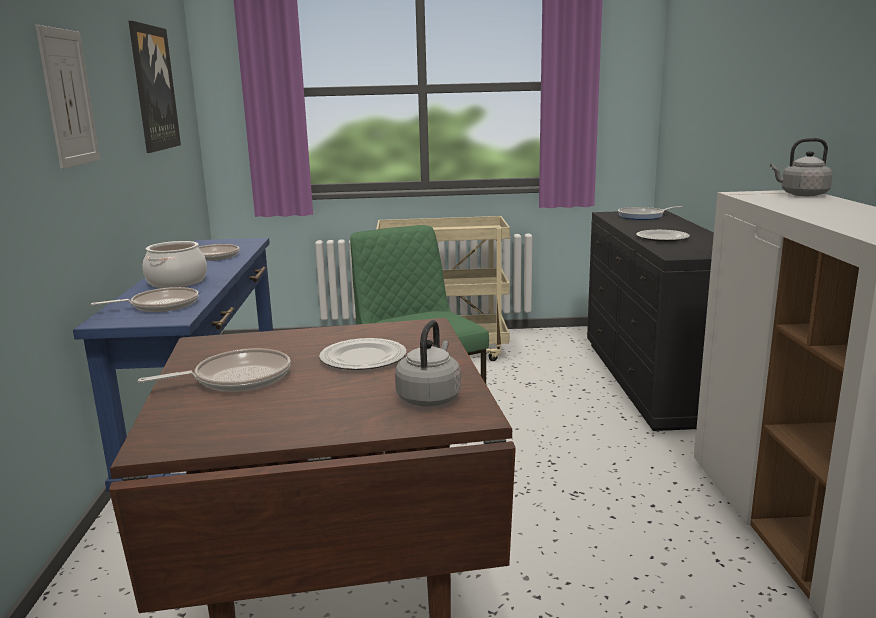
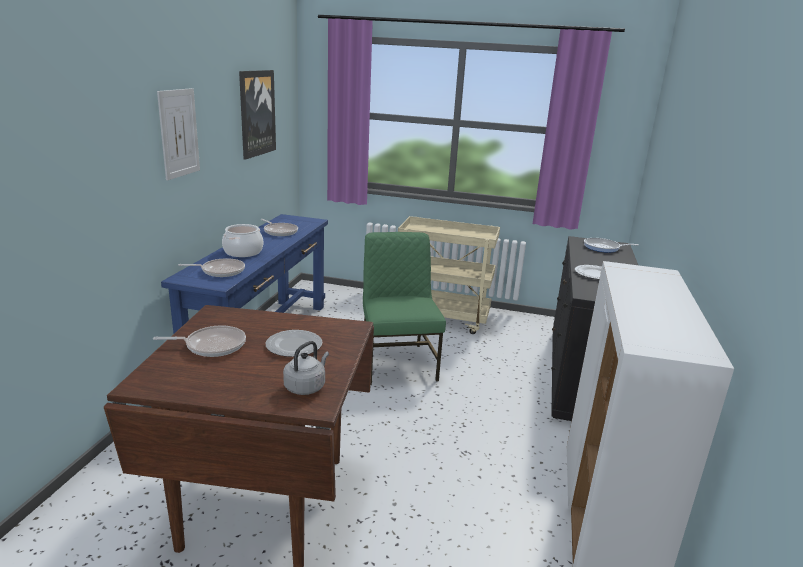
camera: 15 degrees right, 5 degrees up
(801, 194) = (661, 277): grey kettle -> none

